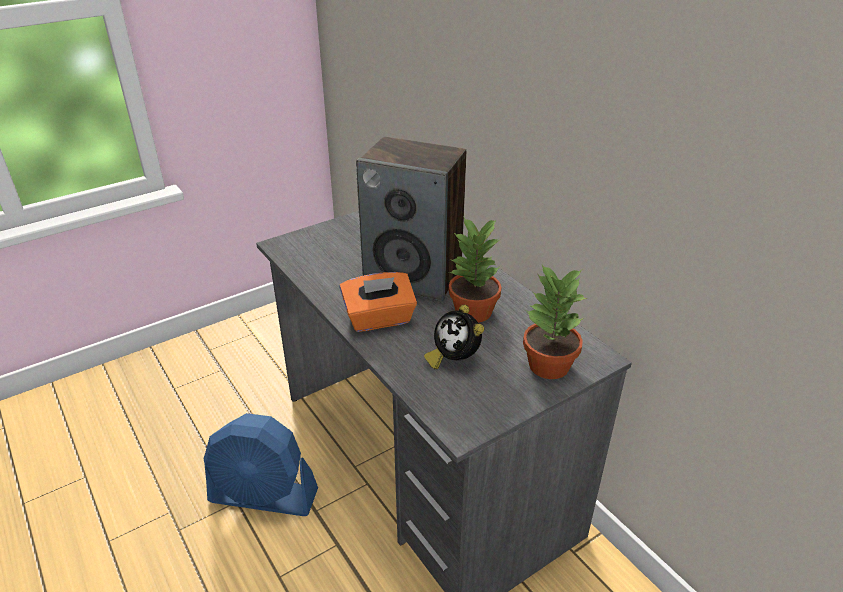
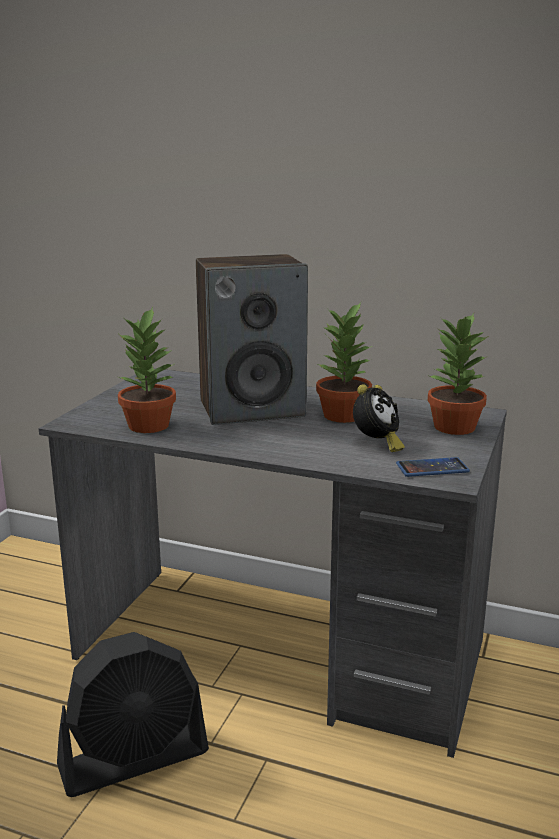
camera: 35 degrees left, 15 degrees down
(264, 496) = (134, 759): blue fan -> black fan
(323, 267) = (150, 425): none -> potted plant
(379, 319) = (267, 441): orange tissue box -> none
(454, 359) = (376, 445): alarm clock -> alarm clock turned 75 degrees counterclockwise
(462, 408) = (432, 468): none -> phone

